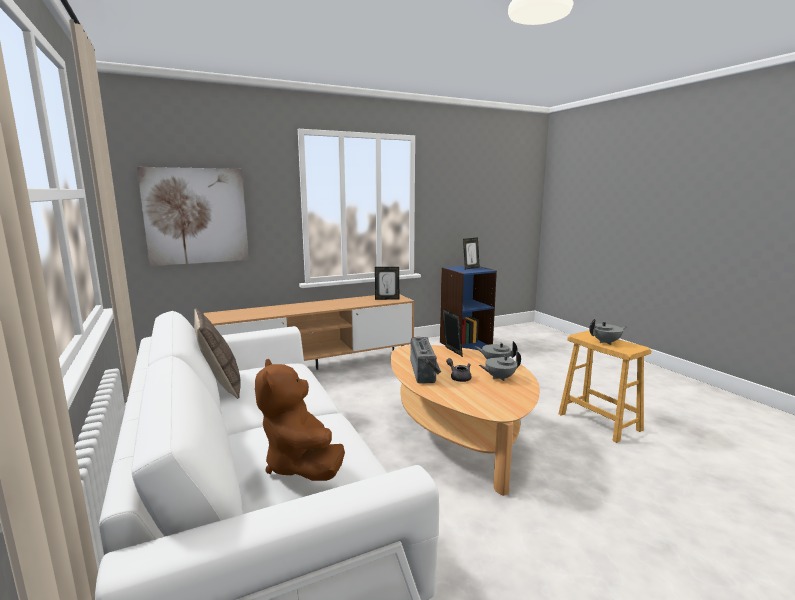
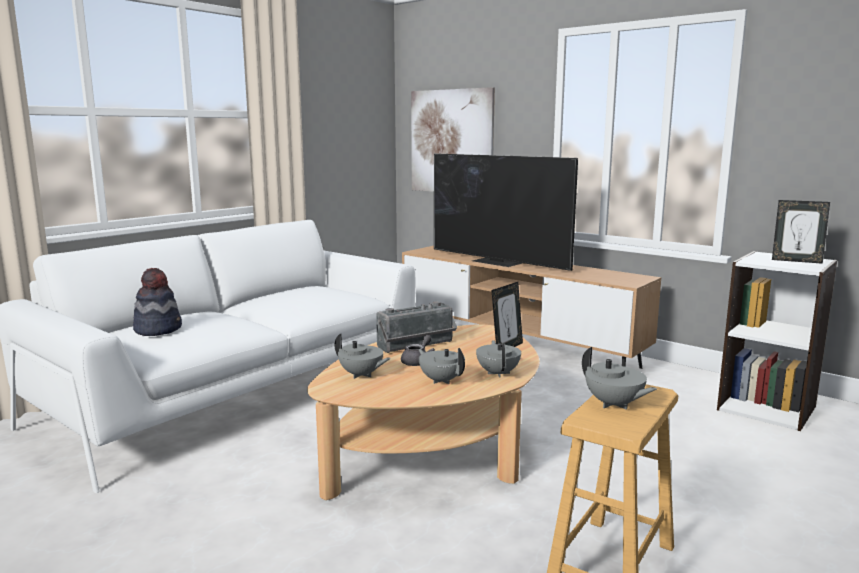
camera: 65 degrees right, 0 degrees up
(220, 386) = (289, 289): pillow -> none
(300, 309) = (497, 262): none -> television
(302, 465) = (158, 329): brown plush toy -> hat
(387, 299) = (615, 278): picture frame -> none
(465, 344) = (767, 408): blue bookcase -> white bookcase
(475, 398) = (361, 375): none -> grey teapot

